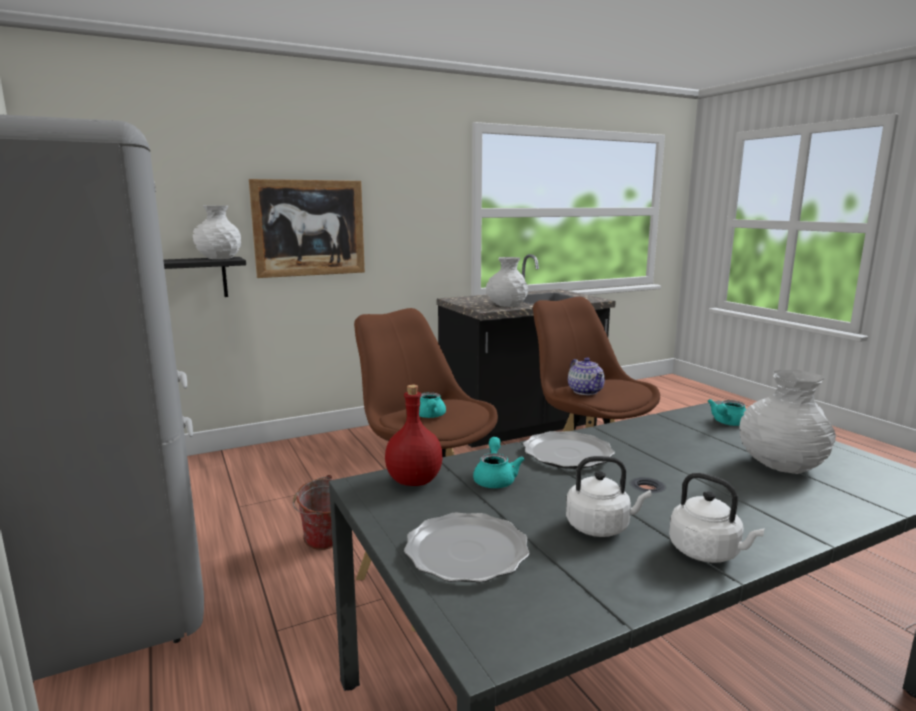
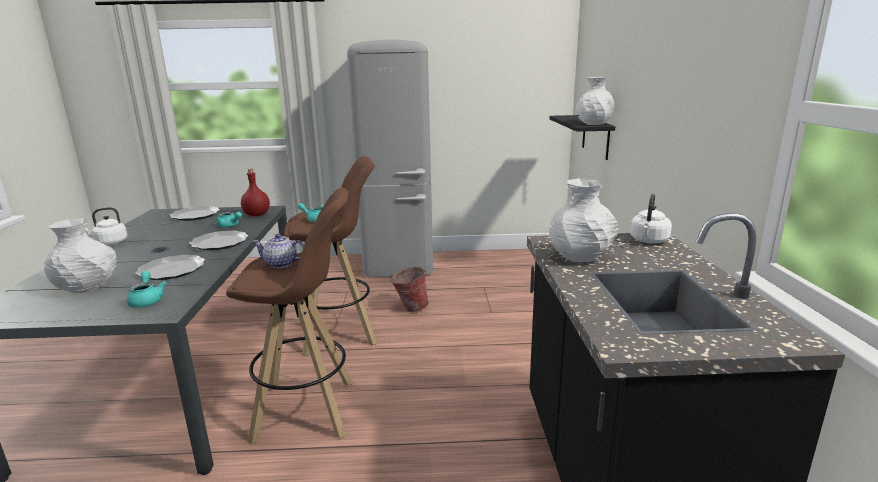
camera: 115 degrees right, 5 degrees up
(309, 228) = (646, 106): picture -> none
(601, 527) = (160, 233): white kettle -> white kettle (648, 241)
(672, 442) = (172, 270): none -> plate

